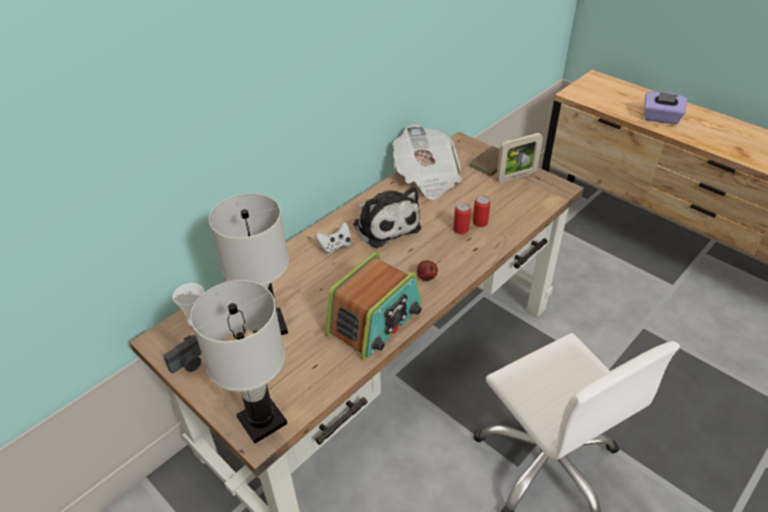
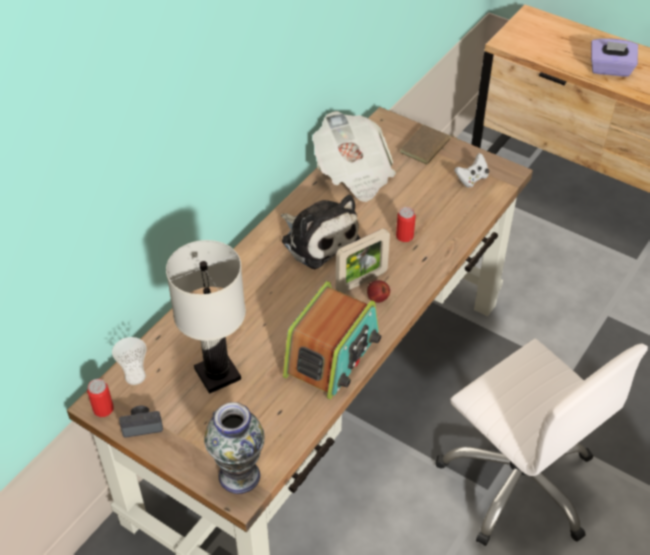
camera: 10 degrees left, 5 degrees up
(189, 364) = (142, 426): camera -> camera turned 135 degrees counterclockwise
(262, 420) = (239, 475): white table lamp -> vase
(335, 246) = (267, 271): white game controller -> white game controller (471, 179)
(480, 222) = (424, 225): can -> can (103, 409)
(516, 176) = (456, 162): picture frame -> picture frame (361, 281)

